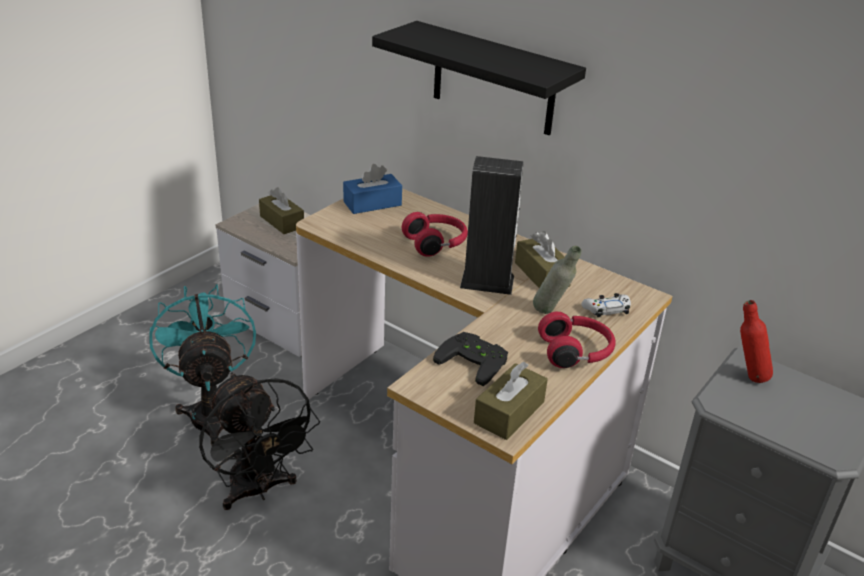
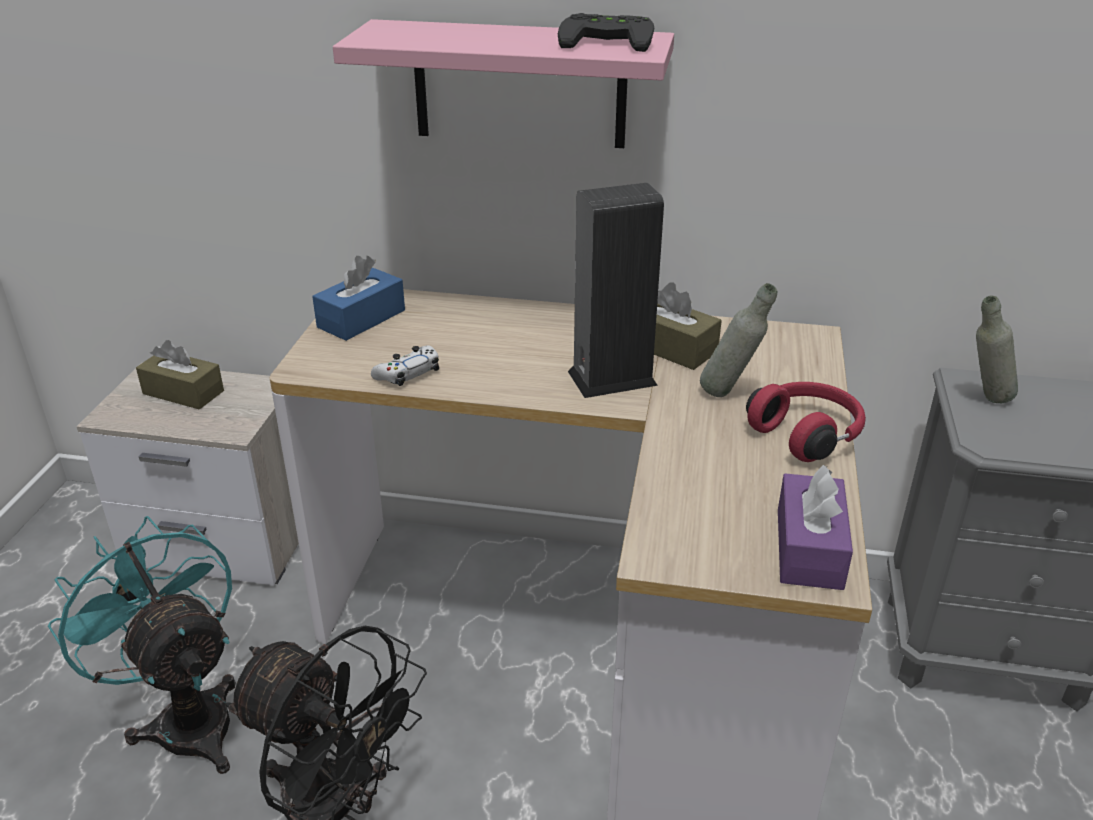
camera: 25 degrees left, 0 degrees up
(436, 243) = (499, 348): red headphones -> none
(475, 360) = (698, 491): black game controller -> black game controller (608, 40)
(493, 79) = (519, 84): black shelf -> pink shelf
(509, 412) = (809, 548): brown tissue box -> purple tissue box
(606, 310) = (788, 368): white game controller -> white game controller (408, 373)
(746, 377) = (984, 400): red bottle -> grey bottle

